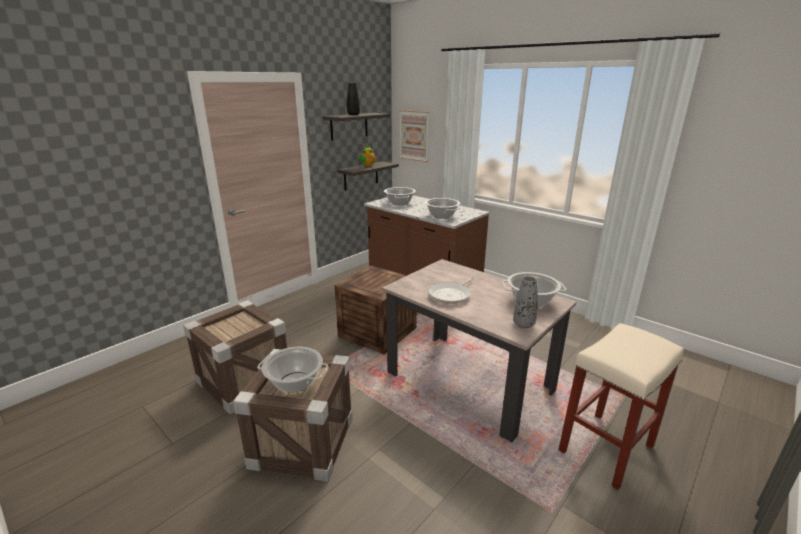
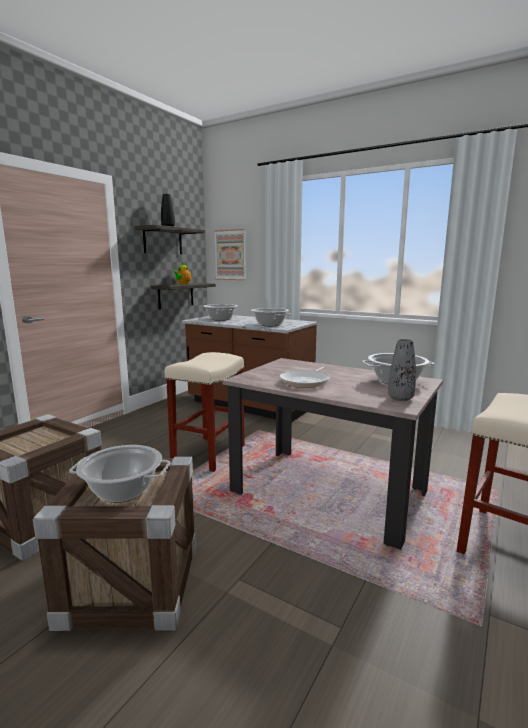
camera: 10 degrees left, 10 degrees down
(377, 332) = (209, 453): crate -> beige stool

